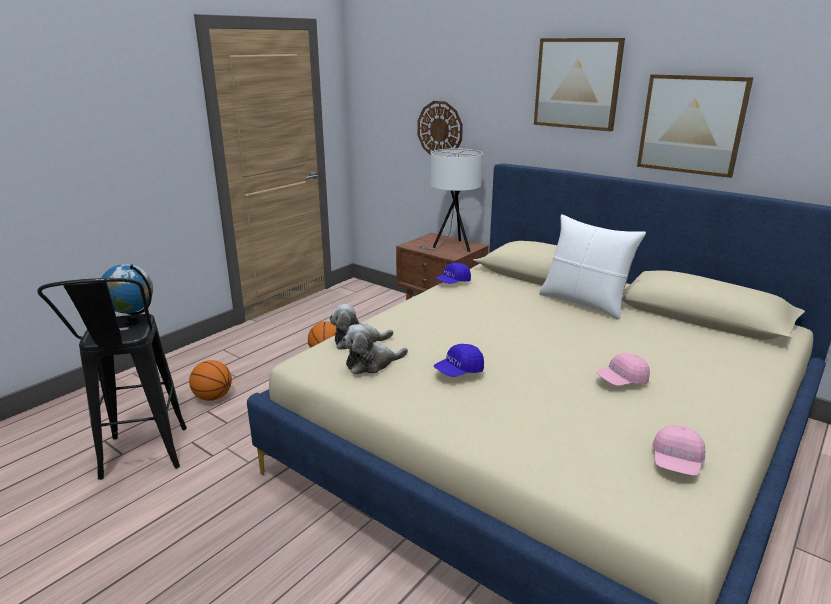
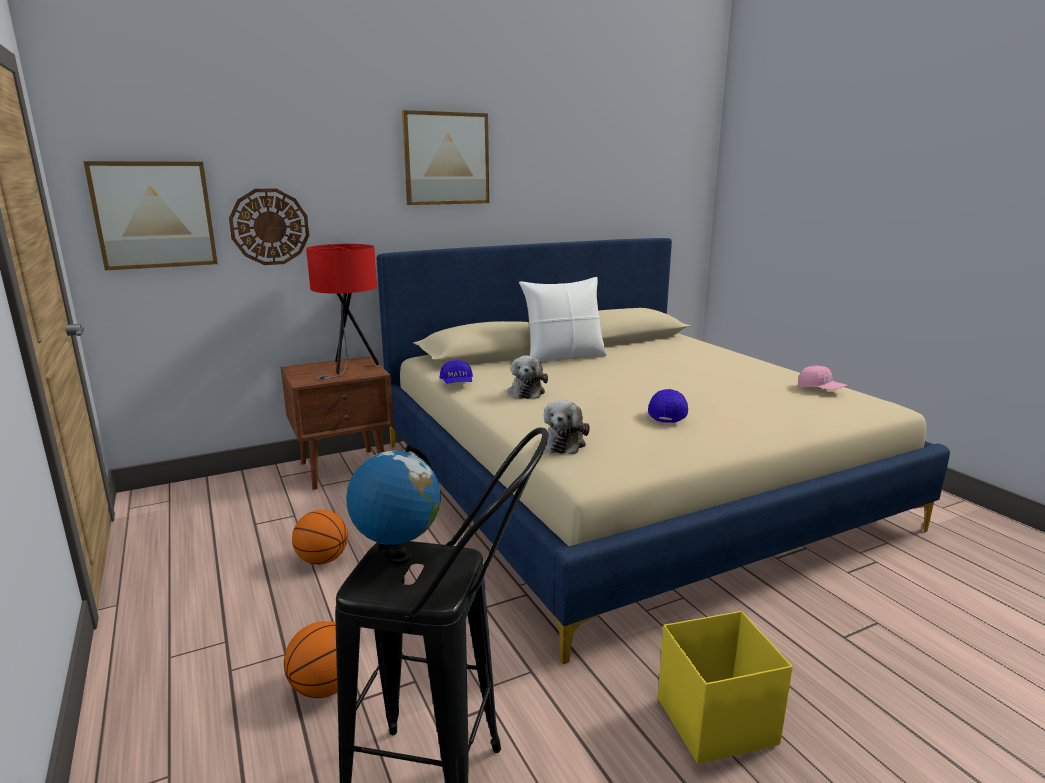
camera: 65 degrees left, 5 degrees down
(220, 558) = (714, 721): none -> yellow storage box
(371, 364) = (626, 443): plush toy -> plush toy (526, 391)
(451, 247) = (348, 368): white table lamp -> red table lamp
(459, 371) = (668, 414): blue cap -> blue cap turned 150 degrees counterclockwise
(621, 381) = (710, 376): pink cap -> none
(692, 124) = (549, 190): picture -> picture (154, 215)

